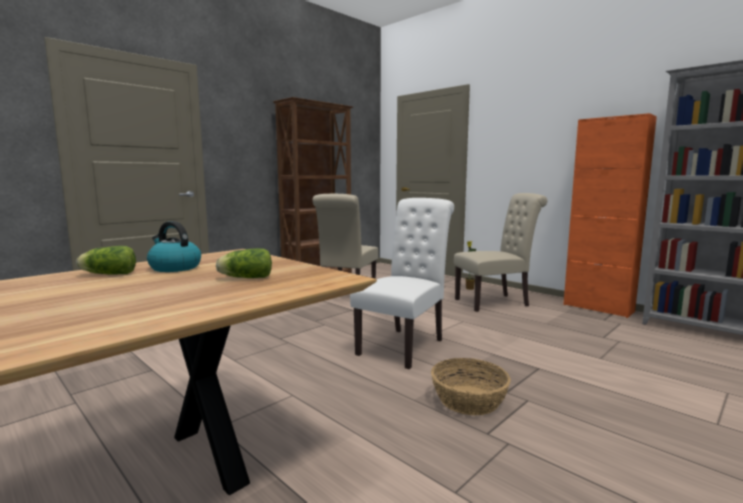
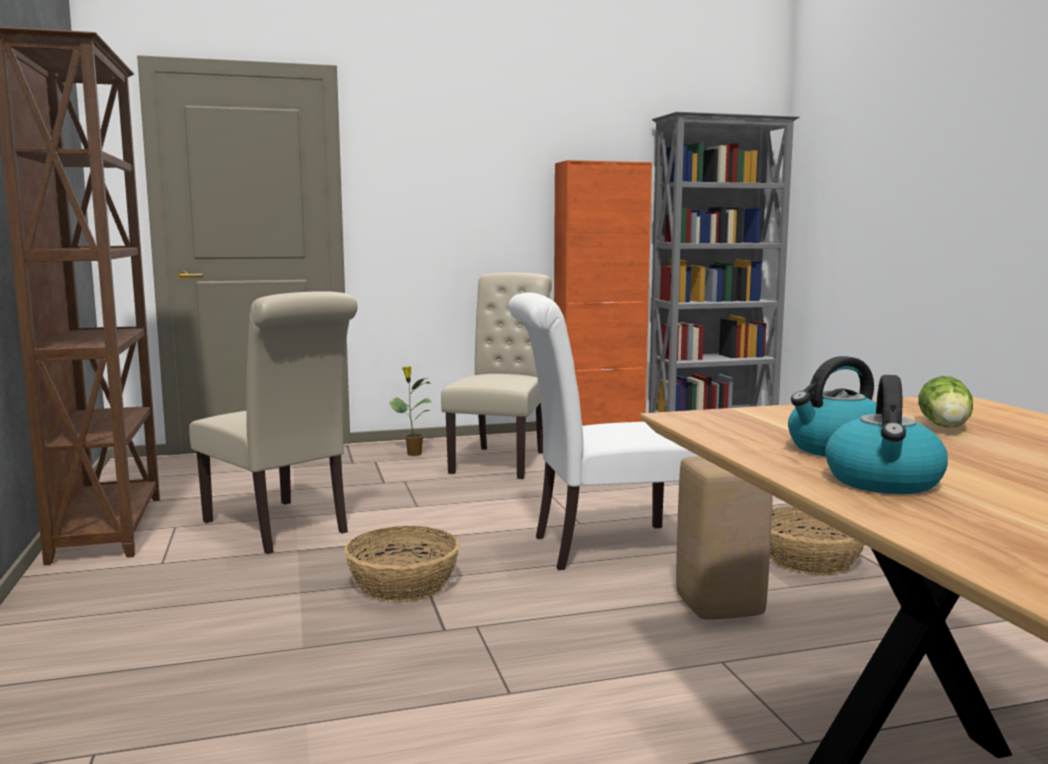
camera: 60 degrees left, 0 degrees up
(107, 274) = (884, 482): lettuce -> kettle
(315, 323) = (402, 585): none -> basket
(361, 384) = (720, 605): none -> beige stool
(404, 345) = (602, 548): white chair -> white chair turned 75 degrees counterclockwise

